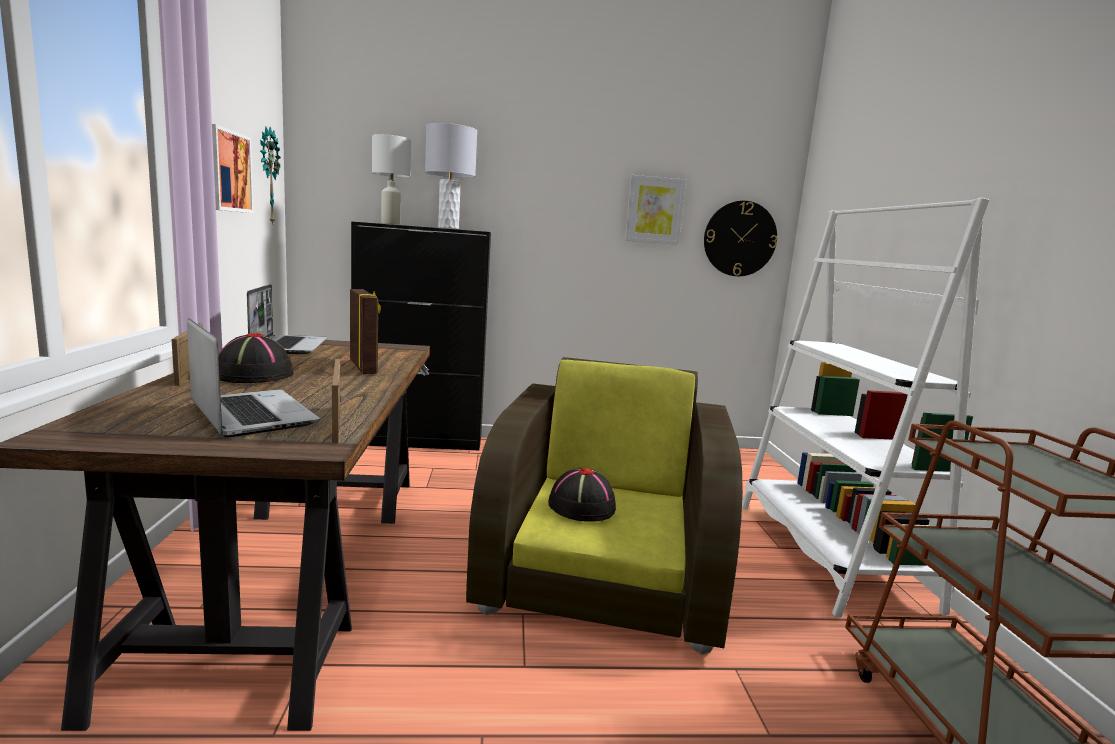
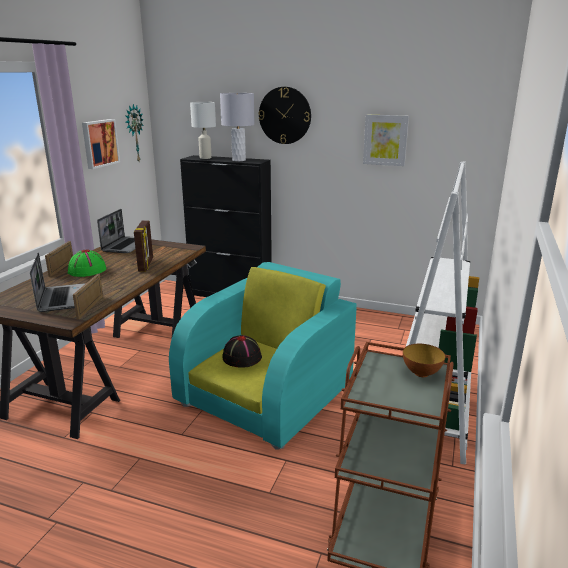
camera: 25 degrees right, 10 degrees up
(253, 376) = (87, 271): black hat -> green hat
(604, 571) = (266, 395): brown armchair -> turquoise armchair
(739, 239) = (456, 160): wall clock -> wall clock (285, 115)
(1033, 457) = (421, 373): none -> bowl

